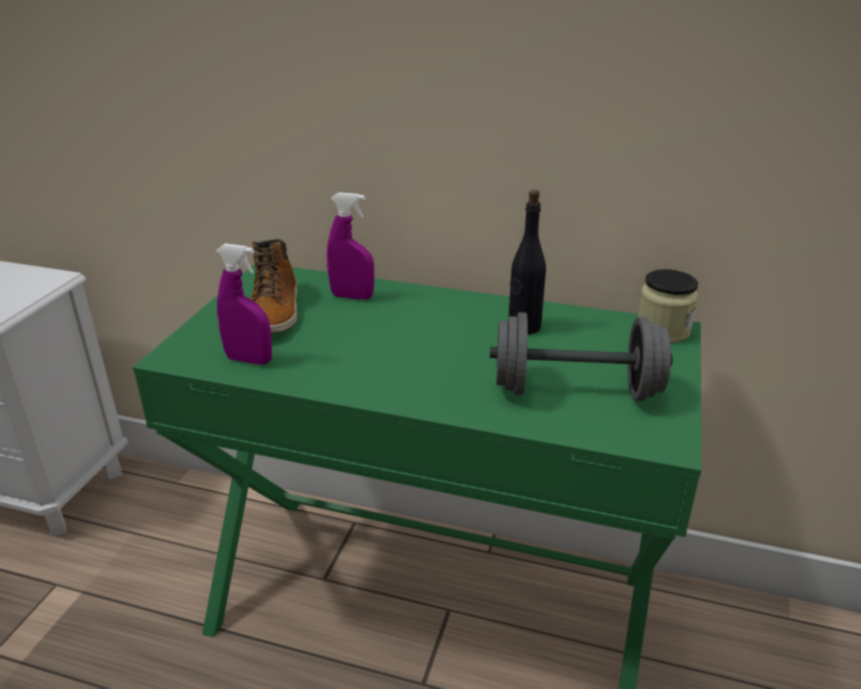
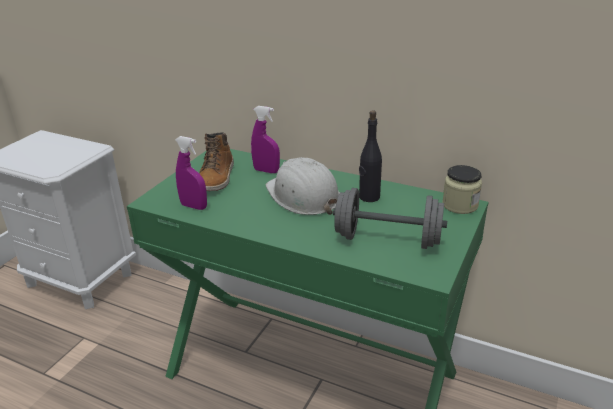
camera: 10 degrees right, 0 degrees up
(422, 332) = (303, 196): none -> white hard hat

